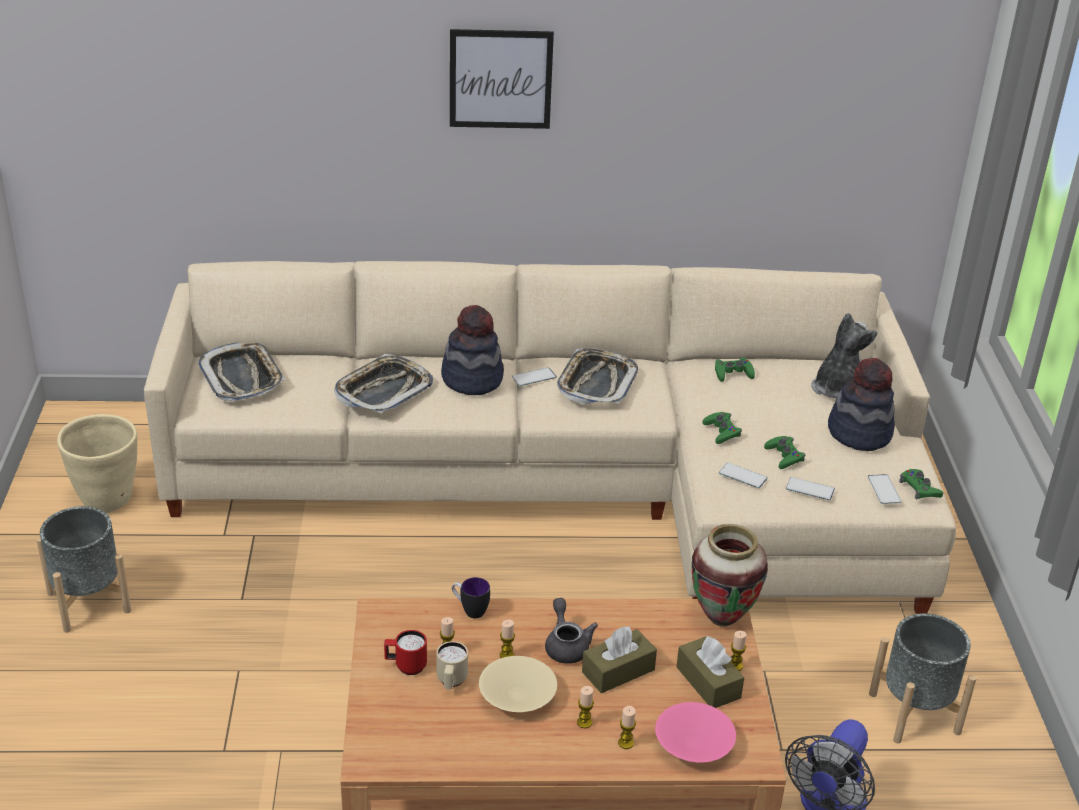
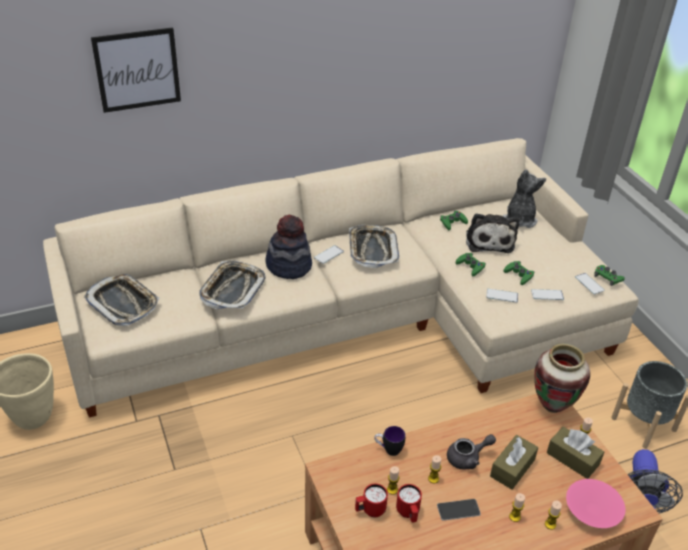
camera: 20 degrees left, 5 degrees up
(88, 602) = (58, 506): grey planter -> none
(451, 682) = (408, 513): beige mug -> red mug
(500, 79) = (269, 45): picture -> picture (137, 70)
(516, 695) = (458, 510): beige bowl -> phone
(566, 645) = (468, 458): grey teapot -> grey teapot turned 105 degrees clockwise
(771, 405) = (489, 240): none -> plush toy
(859, 433) = (552, 247): hat -> none

